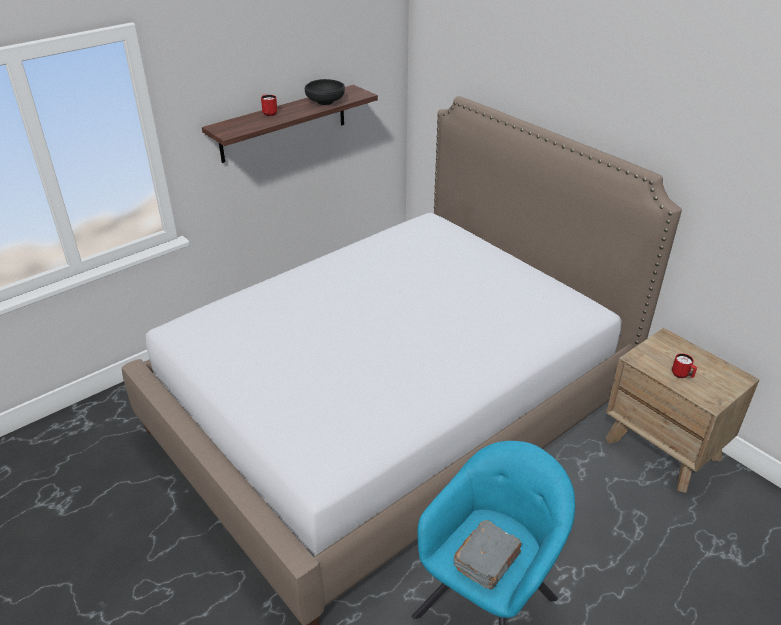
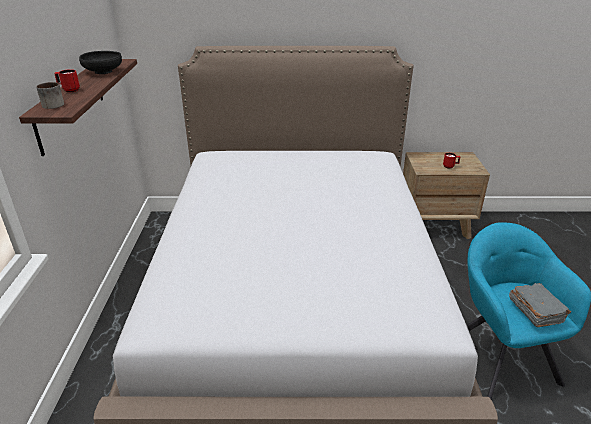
camera: 50 degrees left, 5 degrees down
(236, 123) = (53, 104): none -> mug

